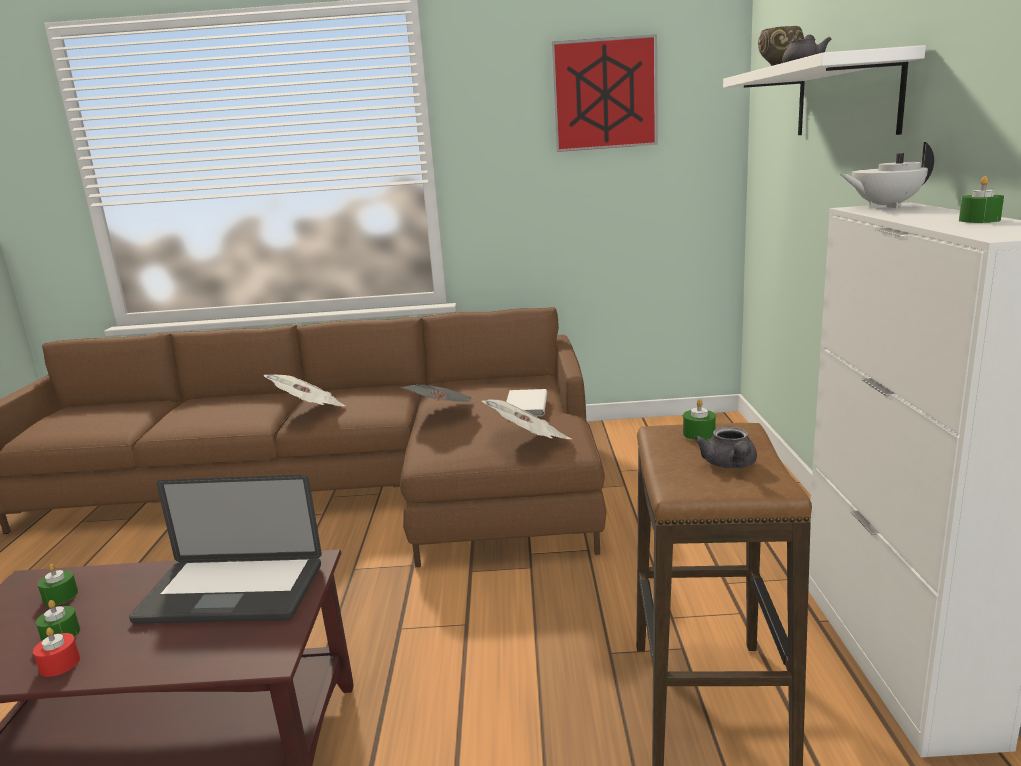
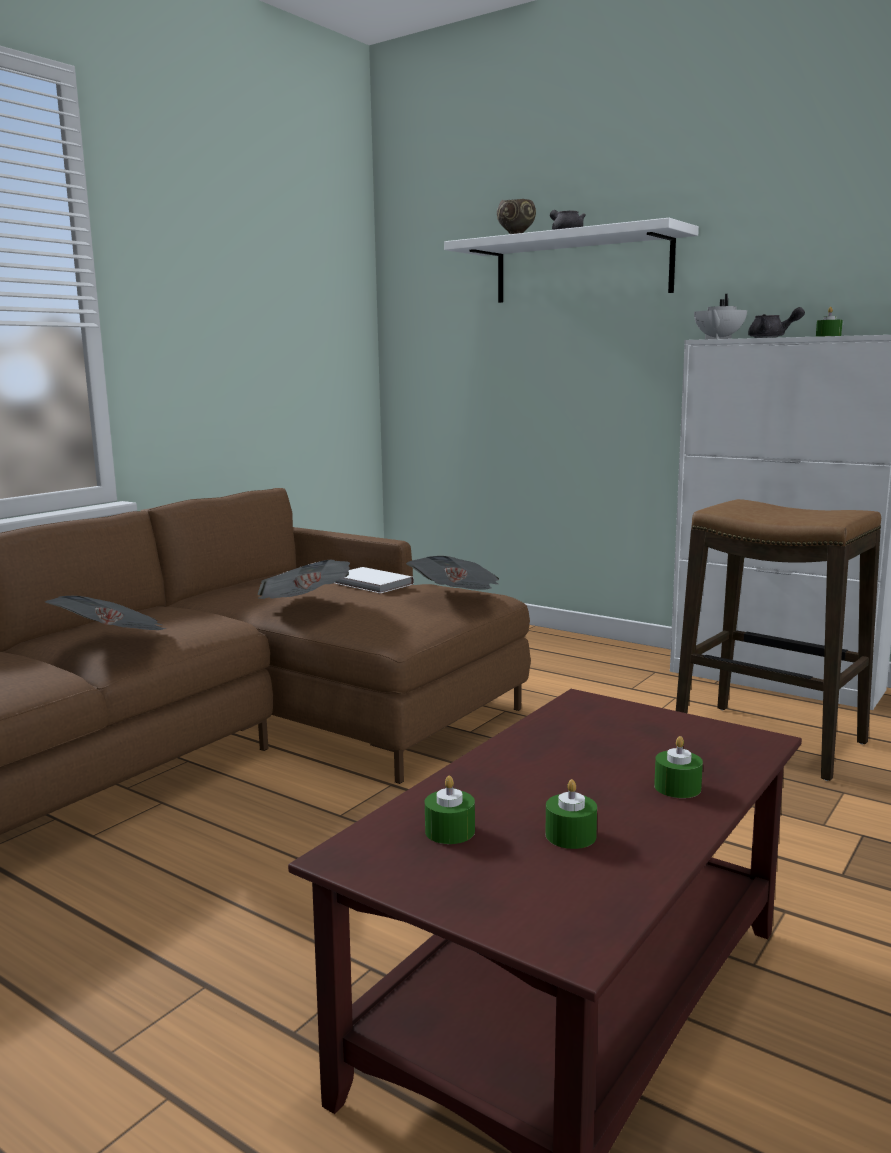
camera: 55 degrees left, 5 degrees down
(59, 664) = (650, 839): red candle -> none
(231, 593) = (598, 740): laptop -> none
(605, 94) = (270, 245): picture -> none
(699, 434) = (740, 506): green candle -> green candle (677, 787)
(730, 465) = (804, 511): grey teapot -> grey teapot (771, 337)

